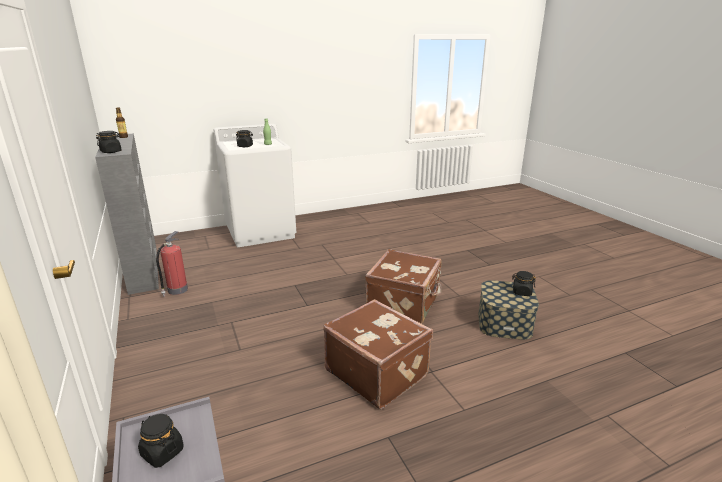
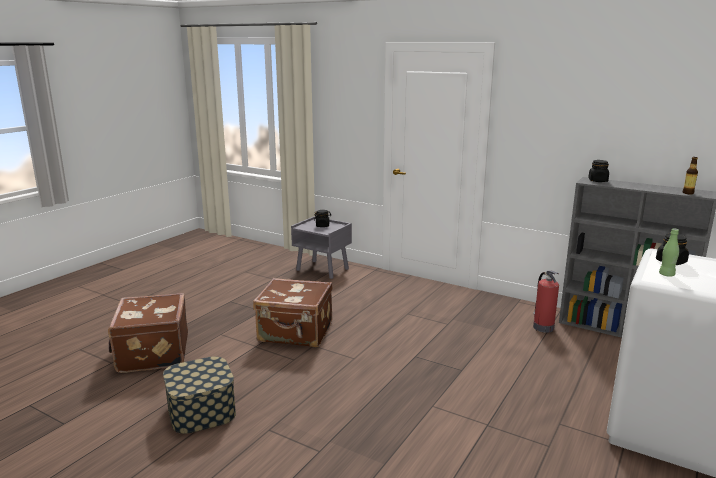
camera: 145 degrees right, 5 degrees down
(404, 305) = (323, 391): brown suitcase -> brown suitcase (152, 353)
(521, 292) = (183, 381): black jar -> none

